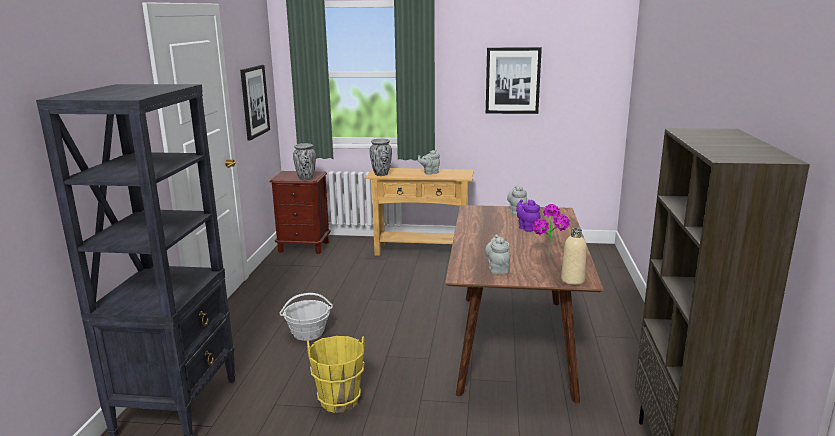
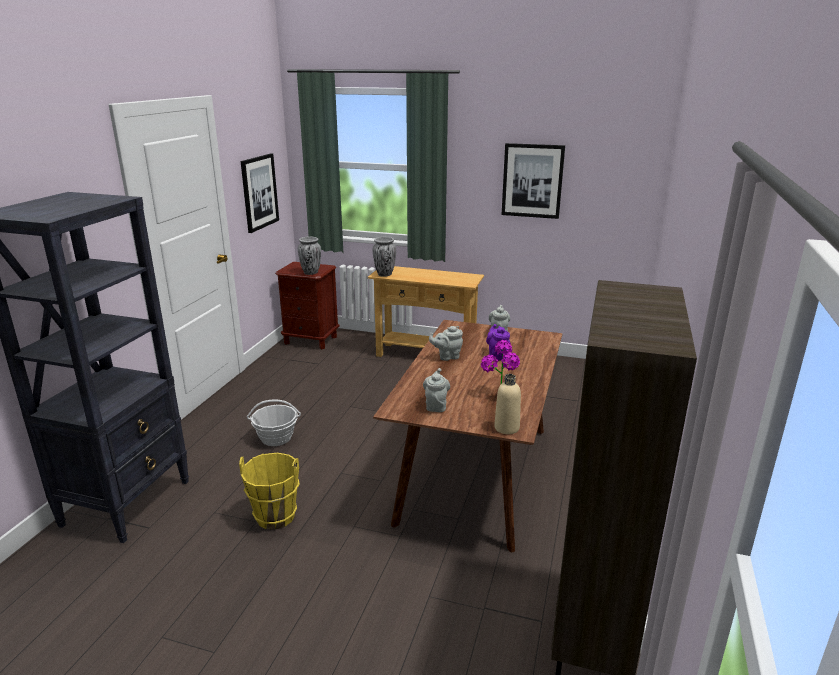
camera: 10 degrees right, 5 degrees up
(430, 173) = (435, 276): grey teapot -> grey teapot (447, 357)

